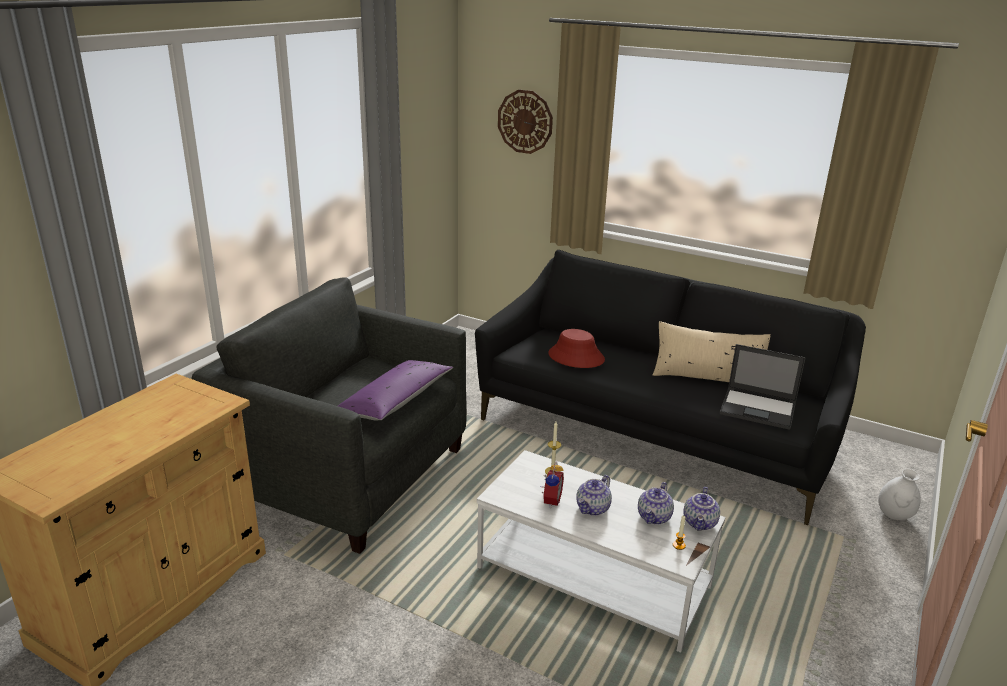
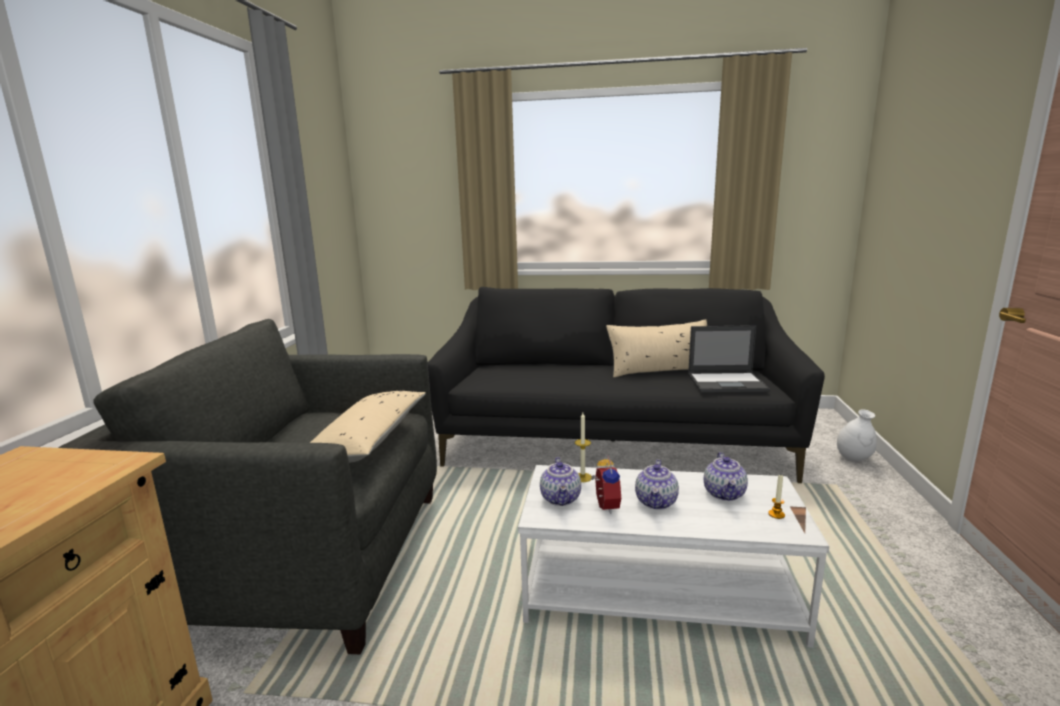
camera: 20 degrees left, 10 degrees down
(394, 401) = (366, 442): purple pillow -> beige pillow
(525, 121) = (423, 178): wall clock -> none
(576, 357) = (532, 376): red hat -> none
(700, 523) = (773, 488): teapot -> teapot (561, 499)

